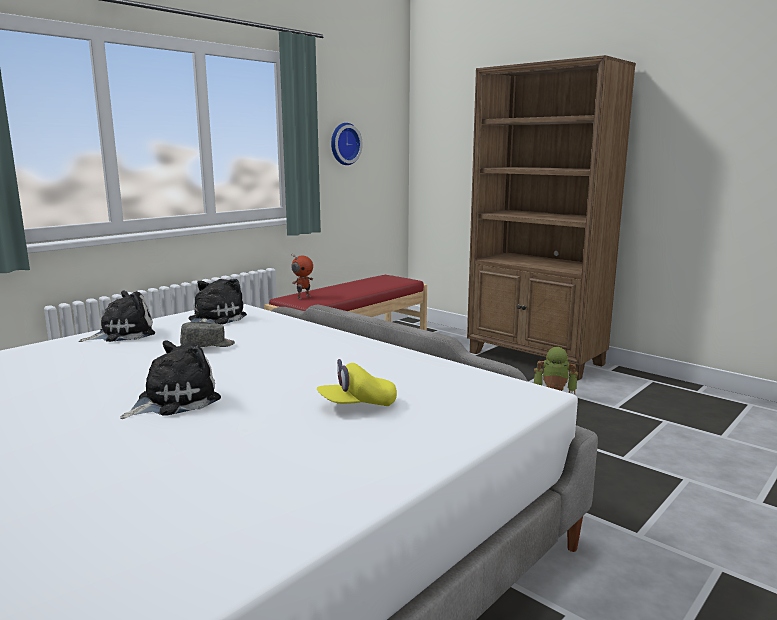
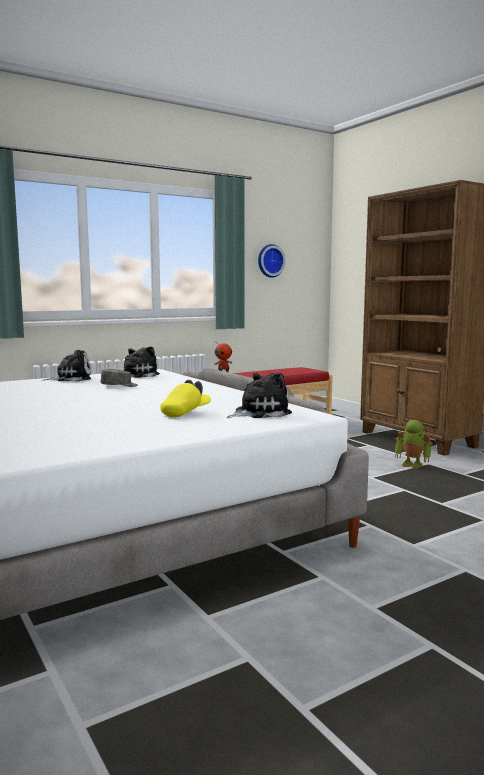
camera: 15 degrees right, 5 degrees down
(173, 400) = (75, 405): plush toy -> plush toy (259, 413)
(357, 405) = (186, 413): yellow cap -> yellow cap turned 135 degrees clockwise

